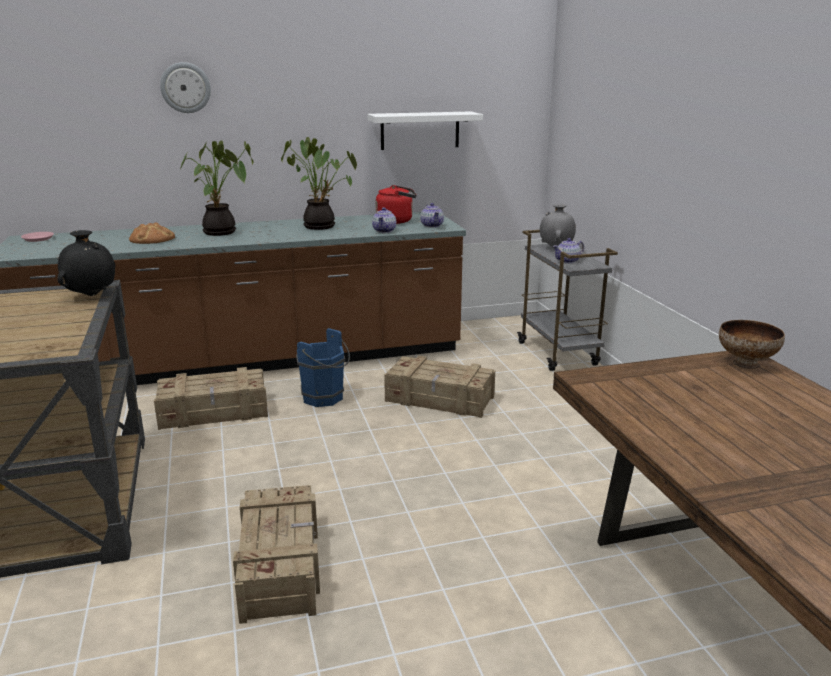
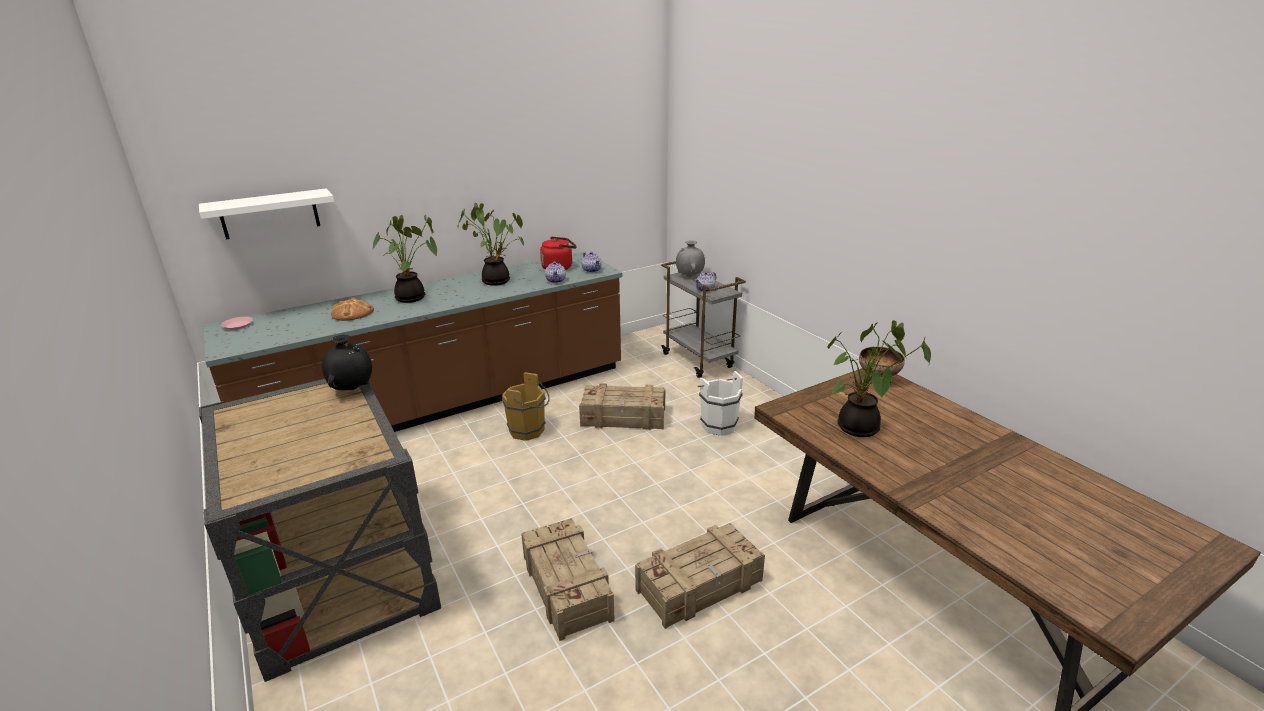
camera: 15 degrees left, 5 degrees up
(185, 87) = (360, 168): wall clock -> none
(214, 412) = (440, 459): crate -> crate (700, 585)
(325, 398) = (529, 431): blue bucket -> brown bucket
(420, 130) = (566, 185): white shelf -> white shelf (269, 214)
(551, 422) = (717, 424): none -> white bucket
(687, 413) = (860, 430): none -> potted plant

